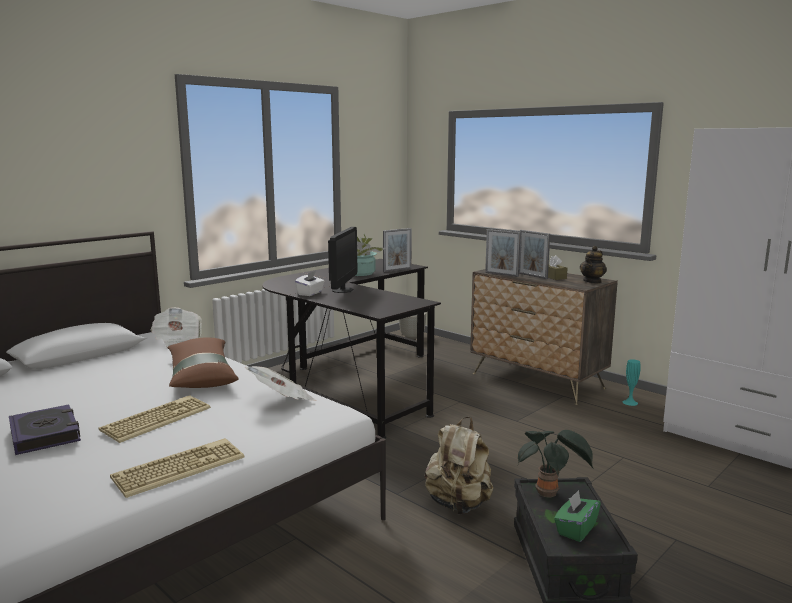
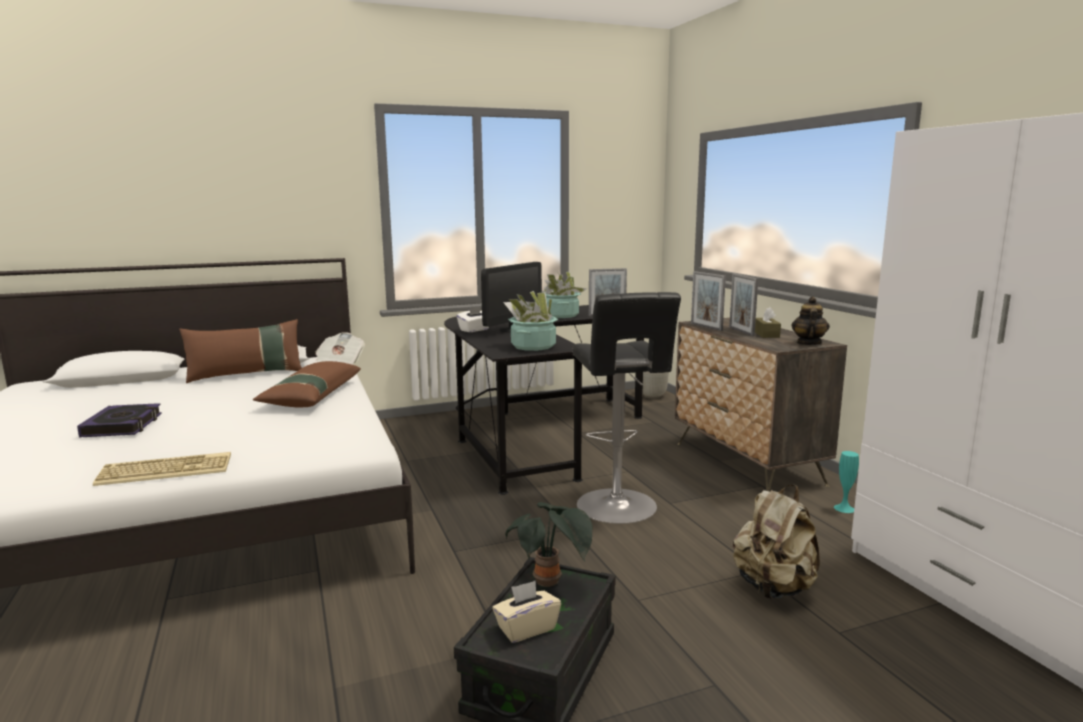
camera: 25 degrees right, 0 degrees up
(89, 363) = (246, 375): none -> brown pillow
(157, 419) = (218, 427): keyboard -> none
(282, 400) = (338, 428): newspaper -> none
(391, 303) = (533, 346): none -> potted plant
(459, 504) = (502, 577): beige backpack -> beige backpack (774, 588)
(485, 432) = (618, 508): none -> black stool
(575, 529) = (526, 628): green tissue box -> beige tissue box
(592, 281) = (808, 343): teapot -> teapot turned 135 degrees clockwise

